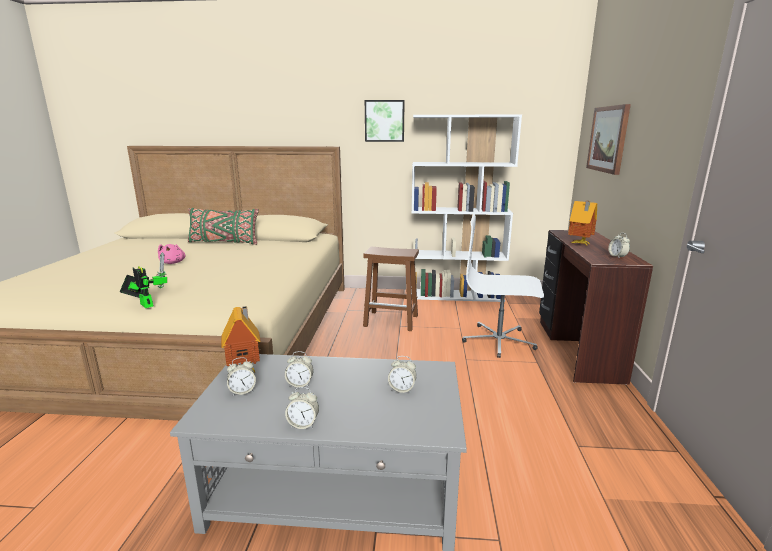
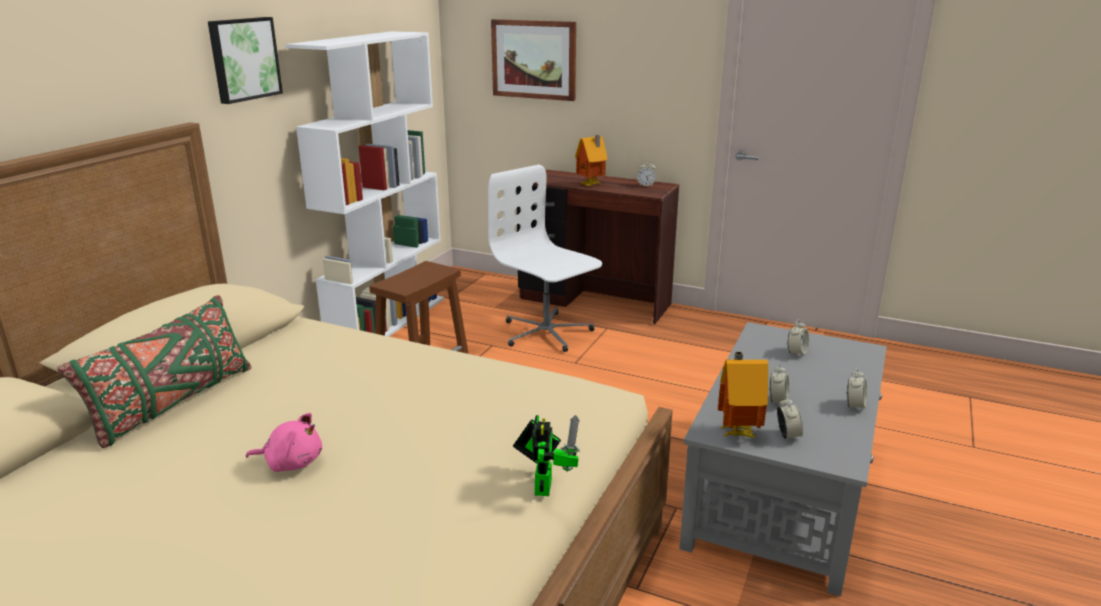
camera: 70 degrees left, 5 degrees up
(146, 304) = (543, 483): toy robot -> toy robot turned 120 degrees clockwise
(499, 341) = (546, 333): white office chair -> white office chair turned 105 degrees clockwise

